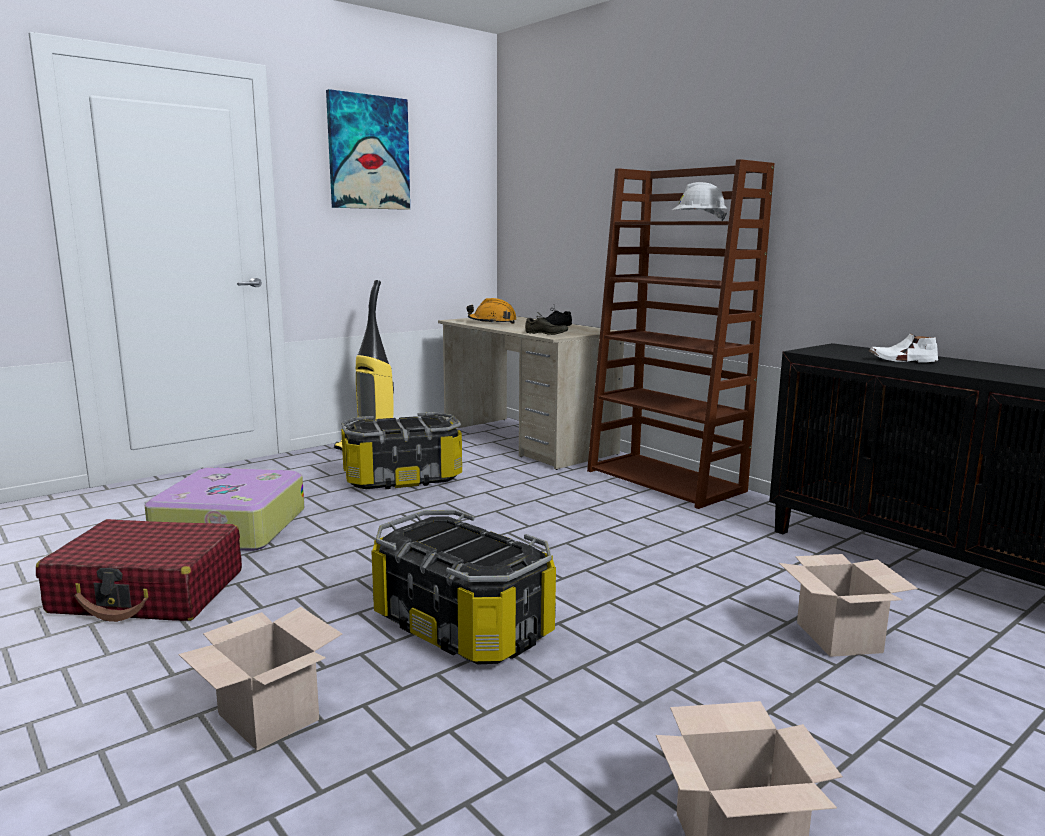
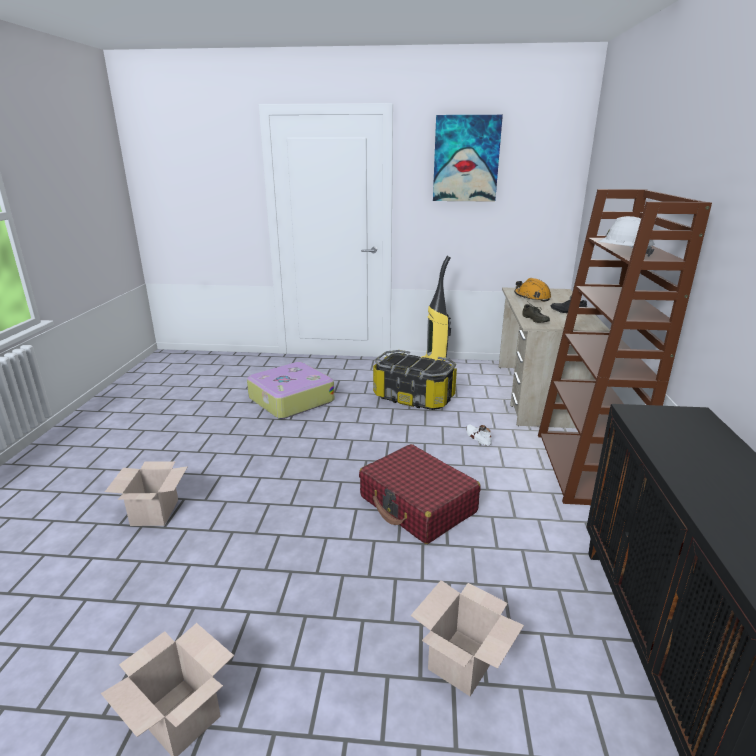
camera: 45 degrees right, 10 degrees up
(149, 592) = (214, 424): red suitcase -> red suitcase (417, 505)
(461, 626) = (283, 511): storage box -> none
(902, 360) = (693, 458): white shoe -> white shoe (477, 437)

